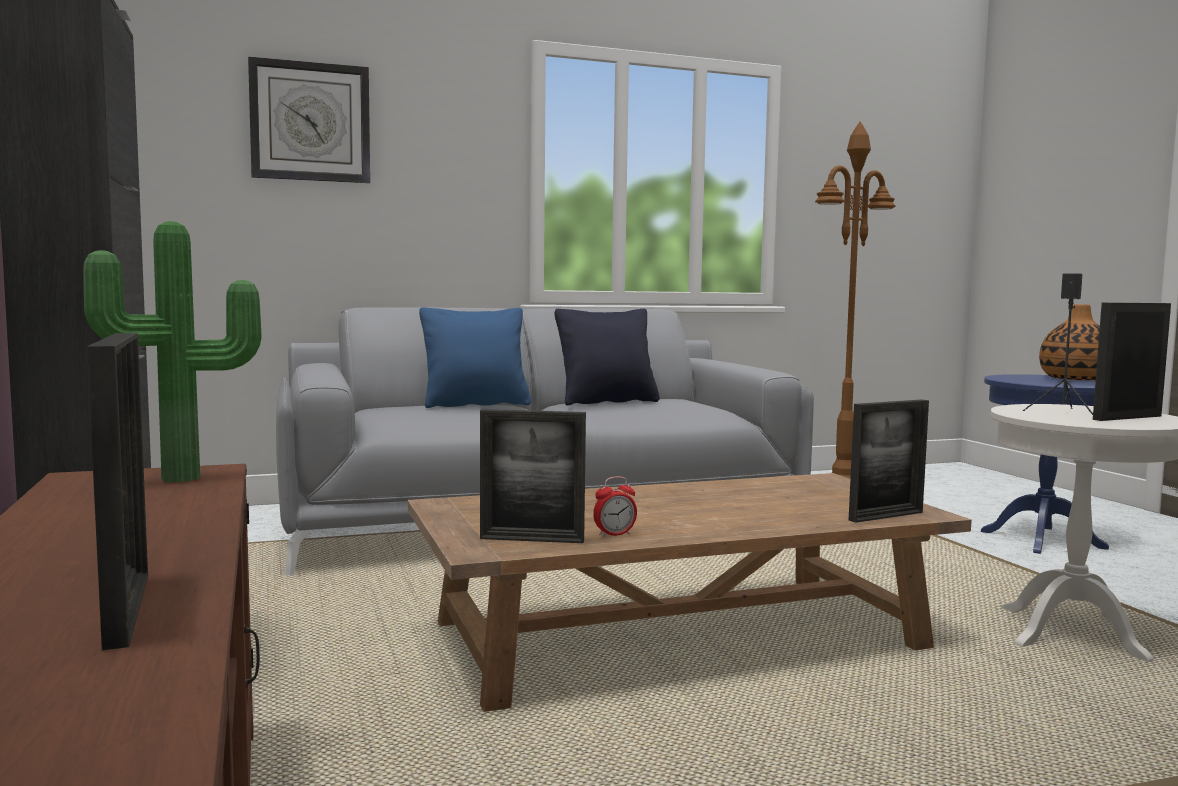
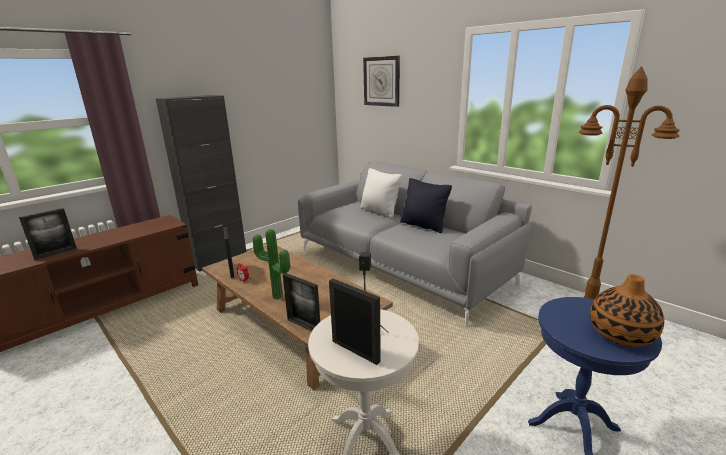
camera: 65 degrees right, 15 degrees up
(182, 479) = (163, 225): potted plant -> potted plant (276, 297)
(476, 405) = (380, 211): blue pillow -> white pillow

